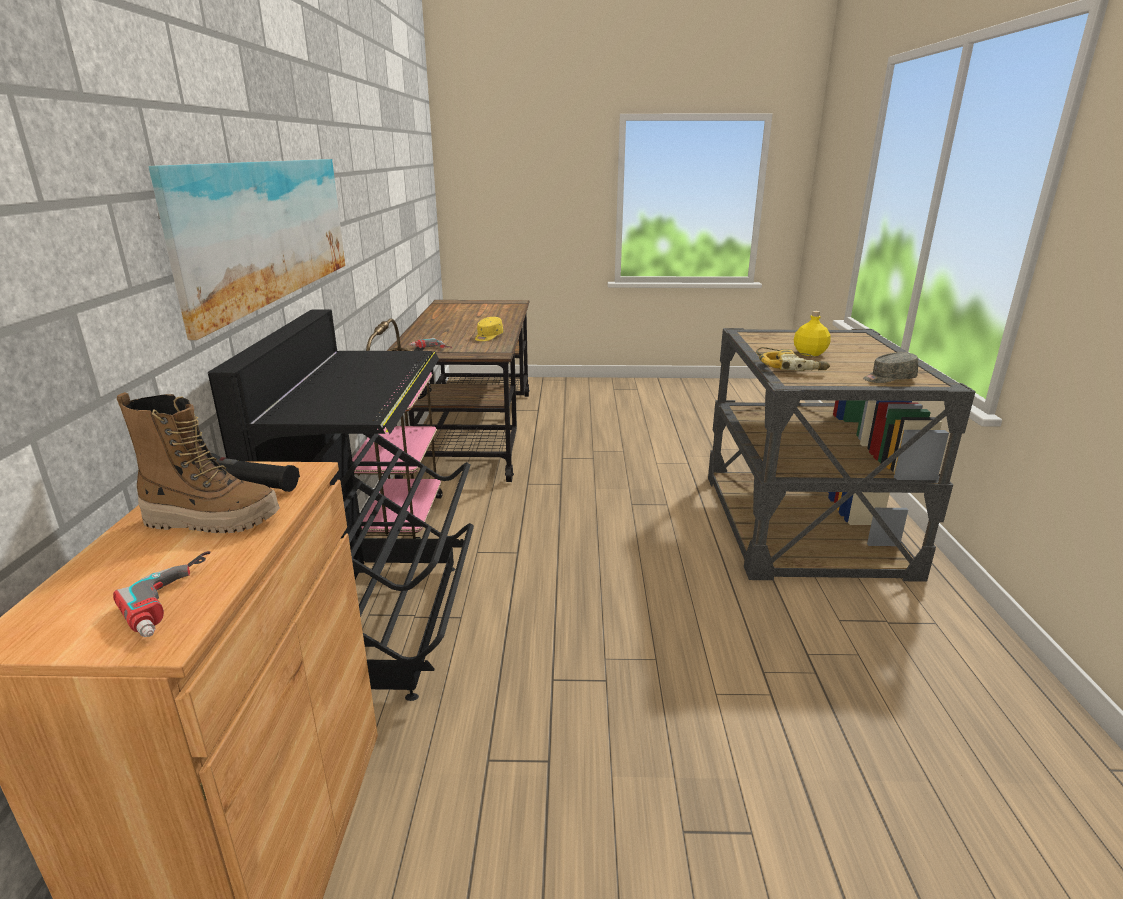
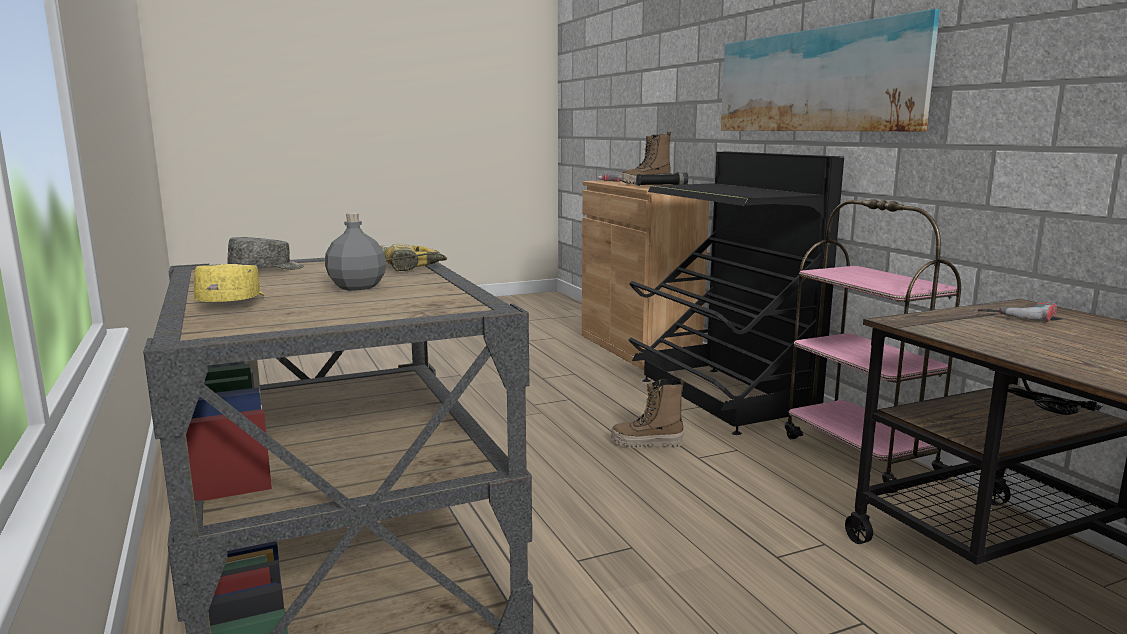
camera: 155 degrees right, 10 degrees down
(488, 337) = (1043, 349): yellow cap -> yellow cap (234, 301)
(540, 577) = (647, 443): none -> boot
(809, 353) = (357, 287): yellow bottle -> grey bottle

